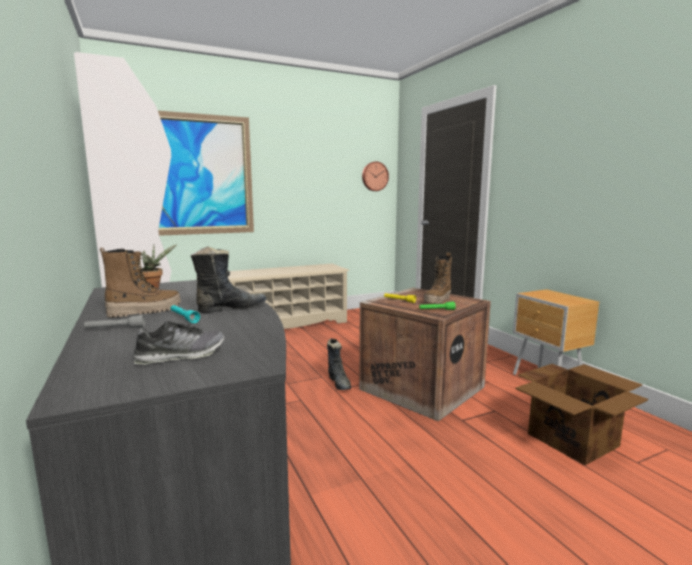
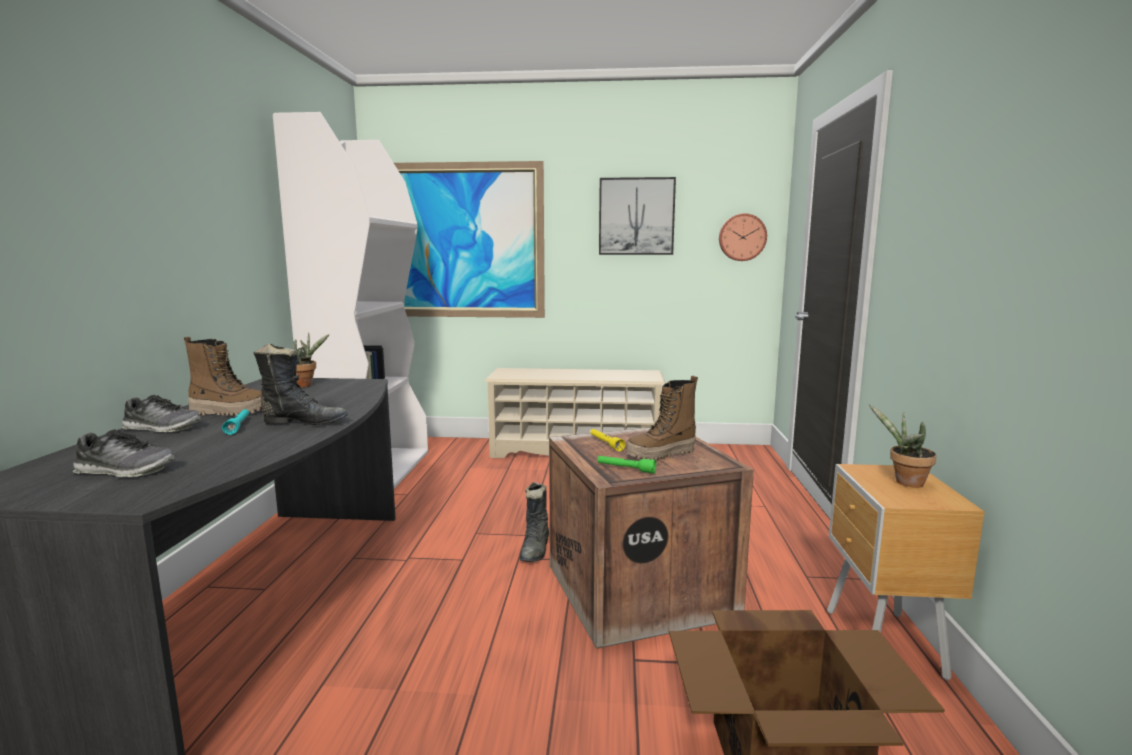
camera: 30 degrees right, 0 degrees up
(115, 329) = (162, 428): grey flashlight -> shoe
(313, 161) = (636, 216): none -> picture
(555, 296) = (905, 482): none -> potted plant

